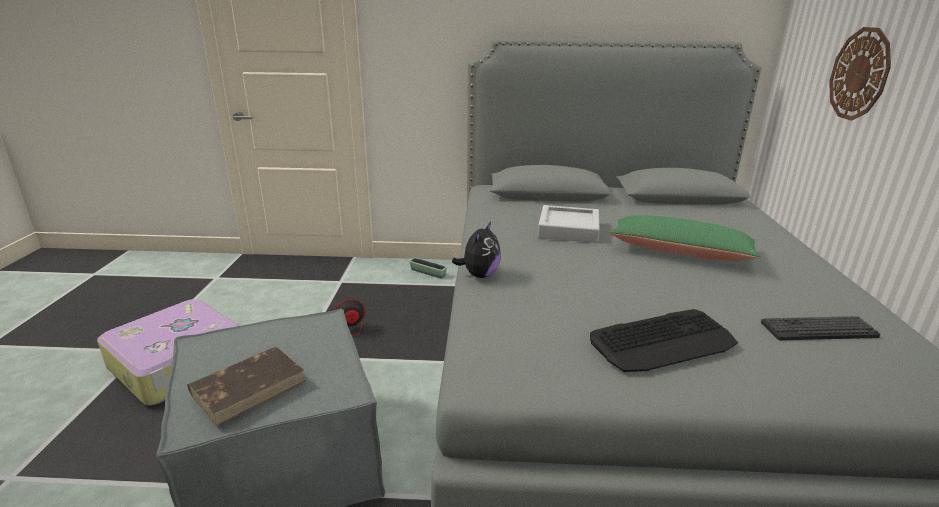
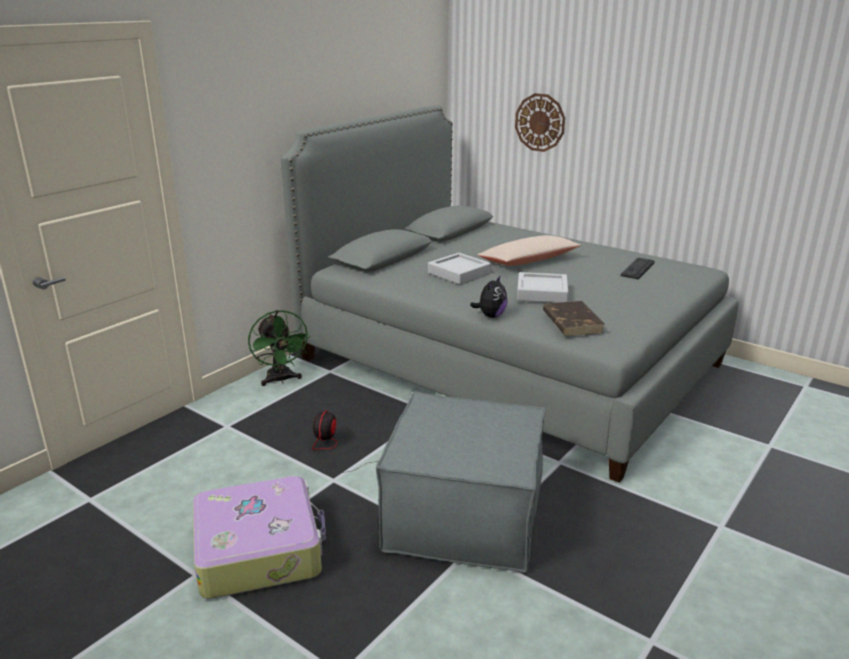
camera: 55 degrees left, 0 degrees up
(249, 387) = (491, 442): brown book -> brown book (572, 322)
(428, 273) = (281, 380): planter -> green fan
(479, 275) = (490, 316): plush toy -> plush toy turned 60 degrees clockwise
(586, 282) = (542, 292): none -> grey tray
(663, 342) = (620, 299): keyboard -> none
(679, 252) = (528, 261): green pillow -> beige pillow

